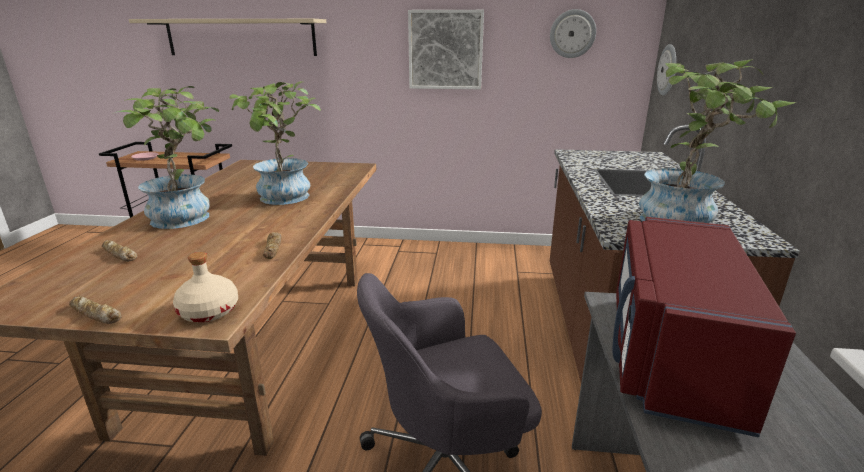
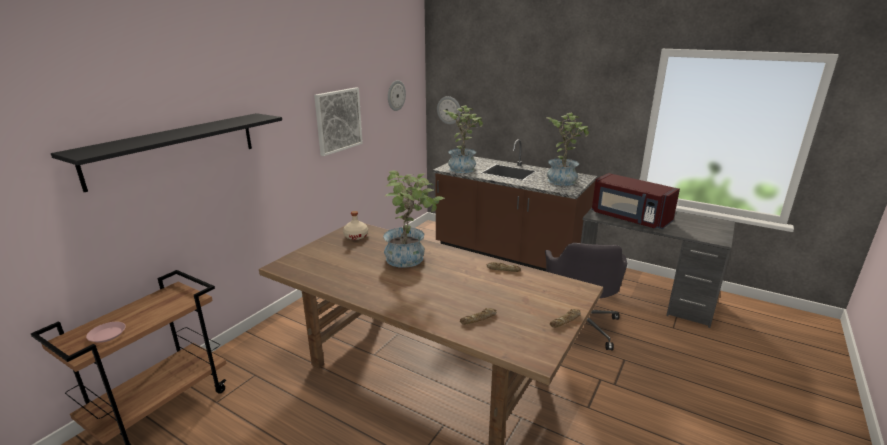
camera: 65 degrees left, 0 degrees up
(189, 218) = (422, 294): potted plant -> potted plant (463, 168)
(210, 311) = (575, 289): beige bottle -> beige bottle (356, 236)
(241, 37) = (174, 148): beige shelf -> black shelf

